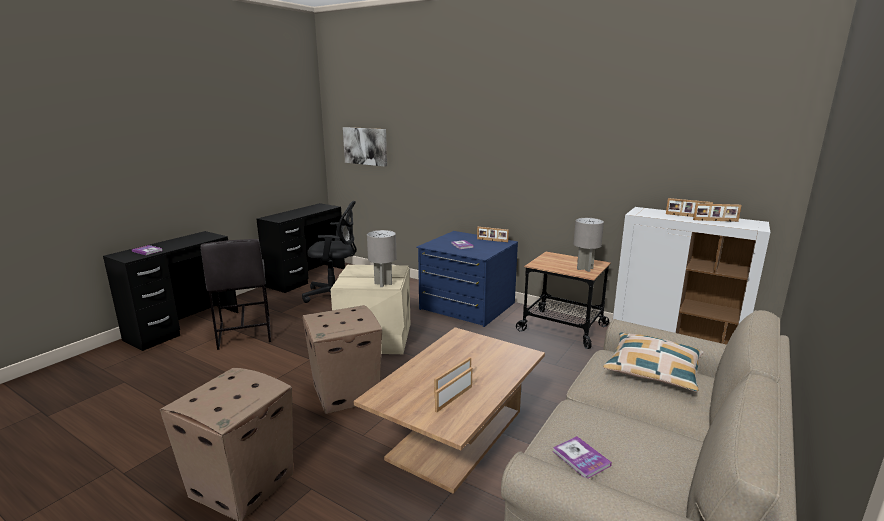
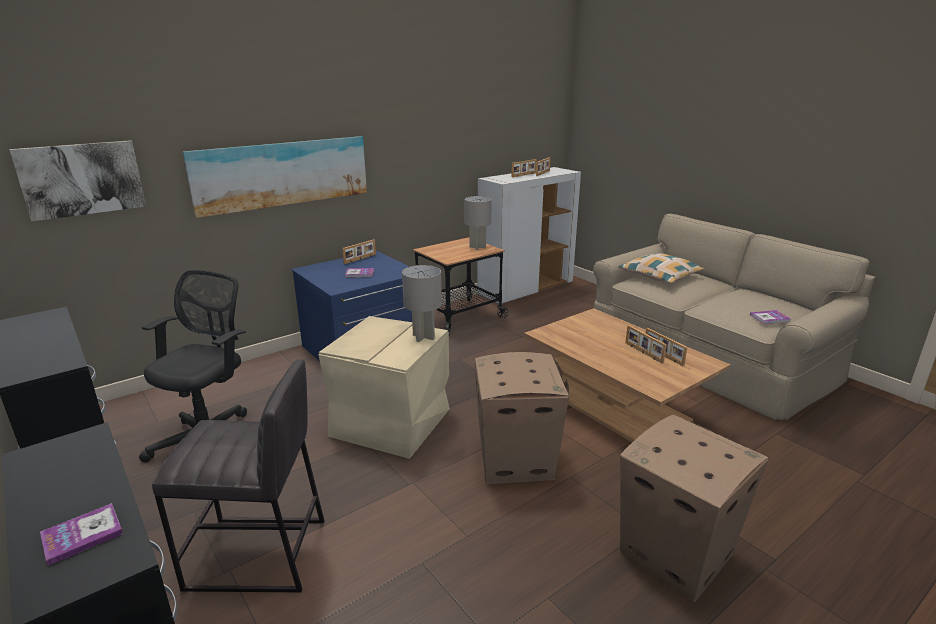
camera: 70 degrees left, 5 degrees up
(457, 163) = (282, 173): none -> picture

